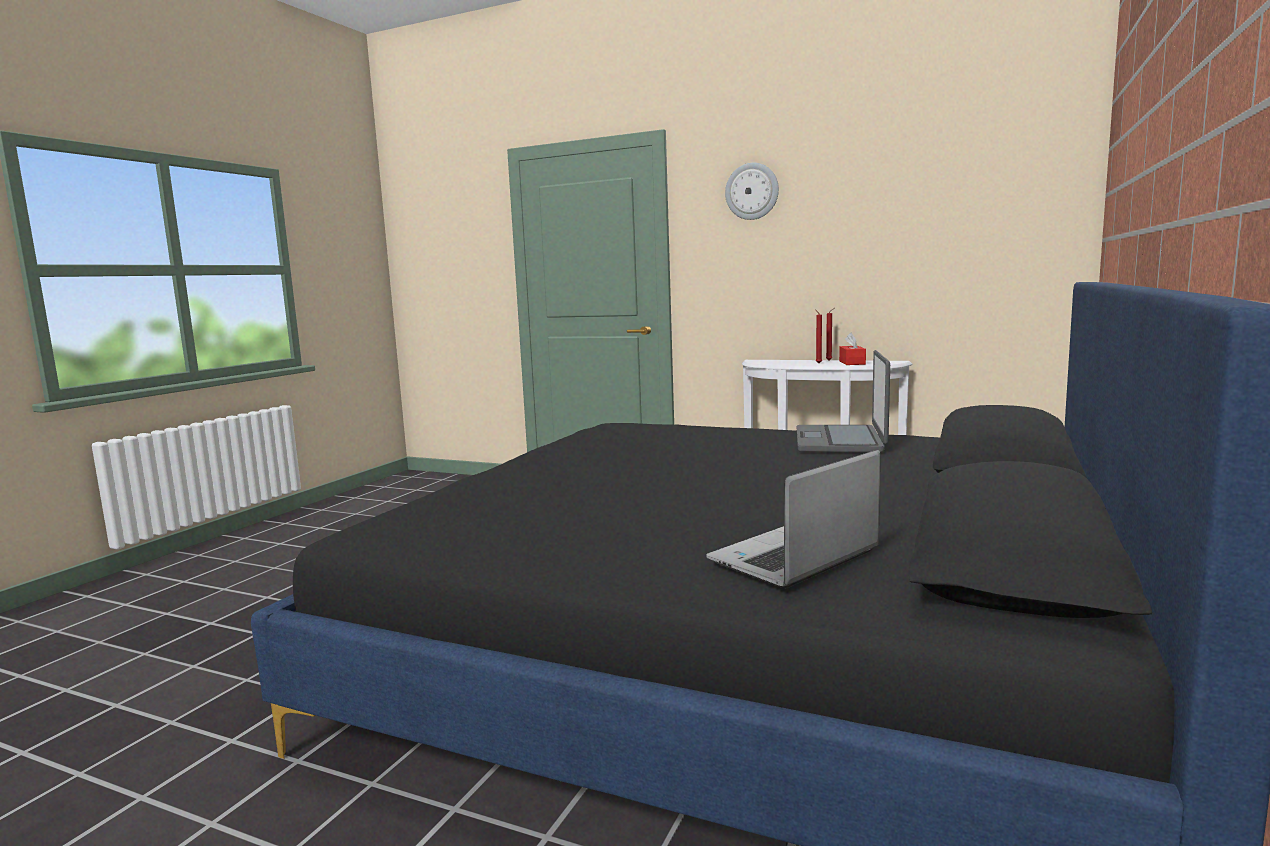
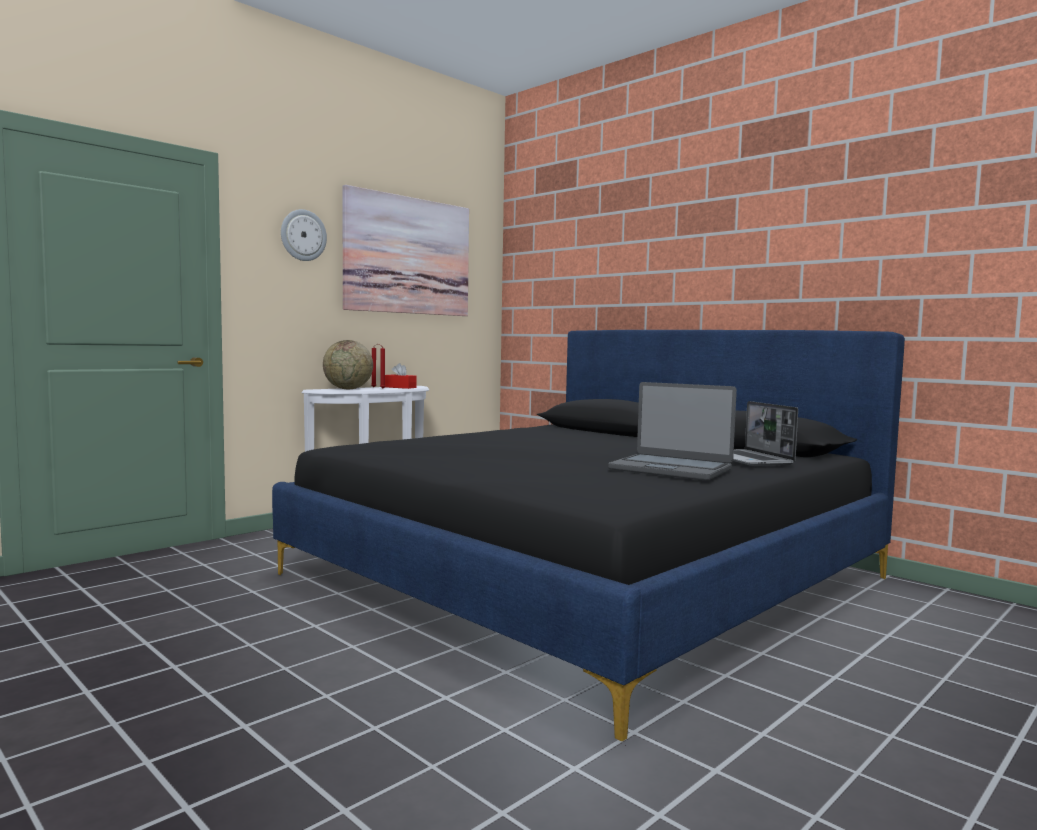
camera: 70 degrees left, 5 degrees down
(781, 361) = (348, 389): none -> globe
(840, 441) = (520, 432): laptop -> laptop (671, 469)
(901, 188) = (408, 256): none -> picture

